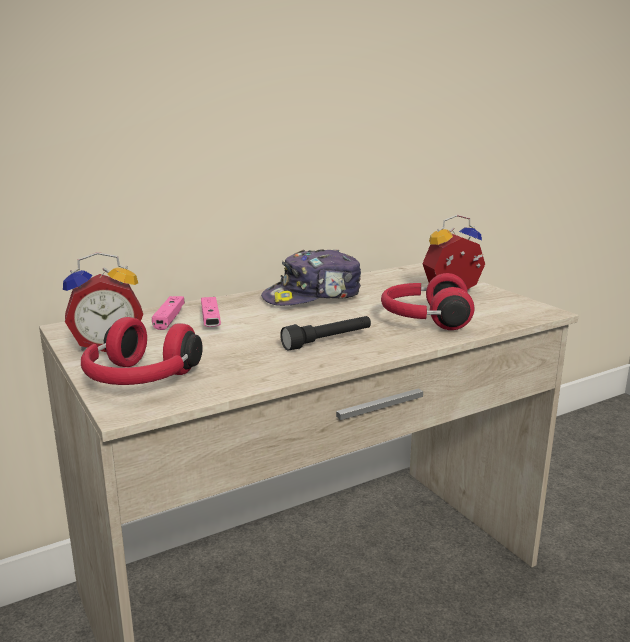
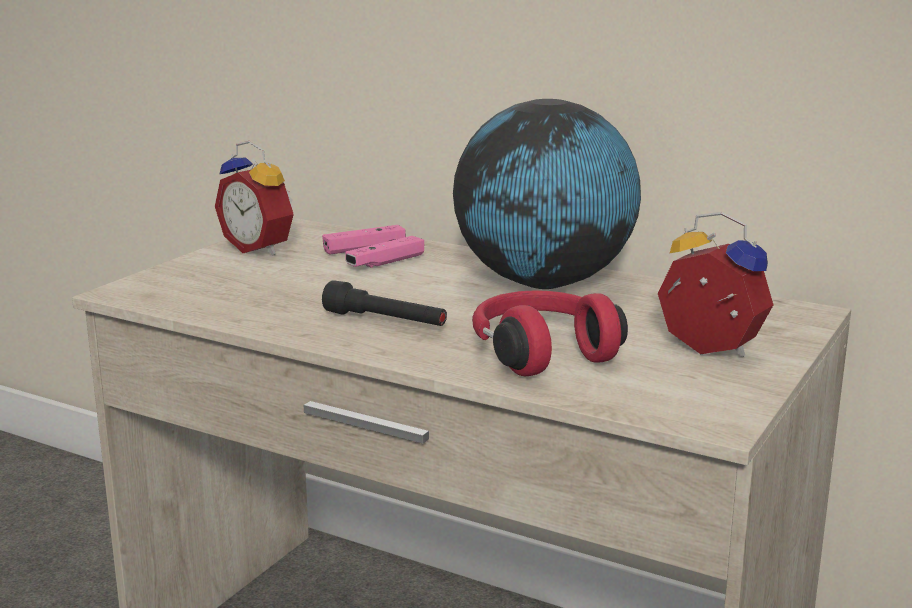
camera: 60 degrees right, 0 degrees up
(139, 380) = (188, 279): red headphones -> none
(313, 296) = (543, 283): cap -> globe

